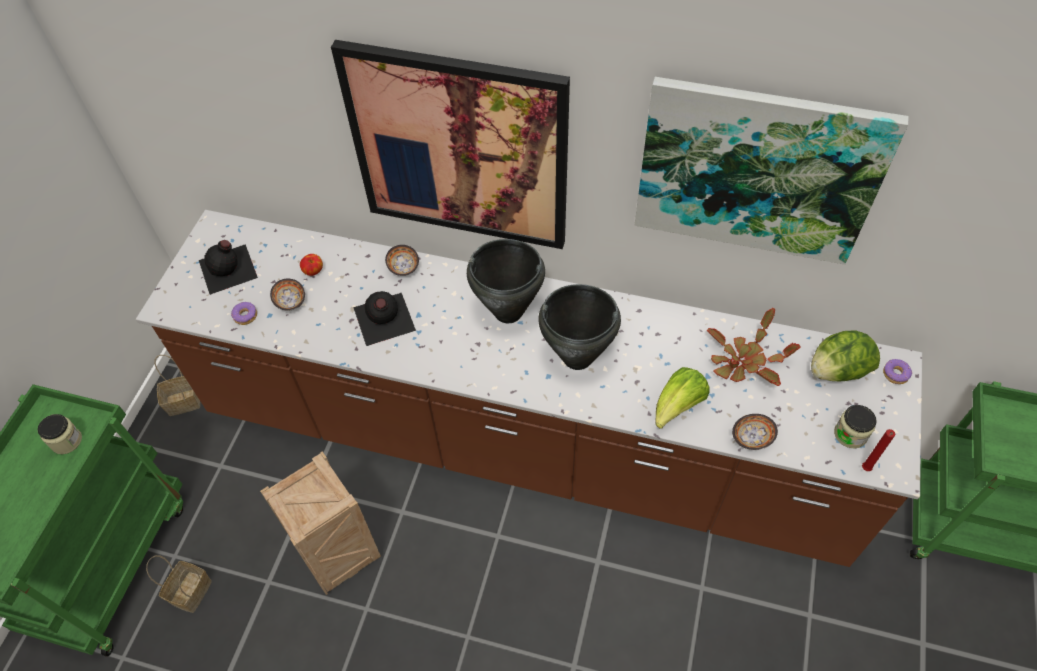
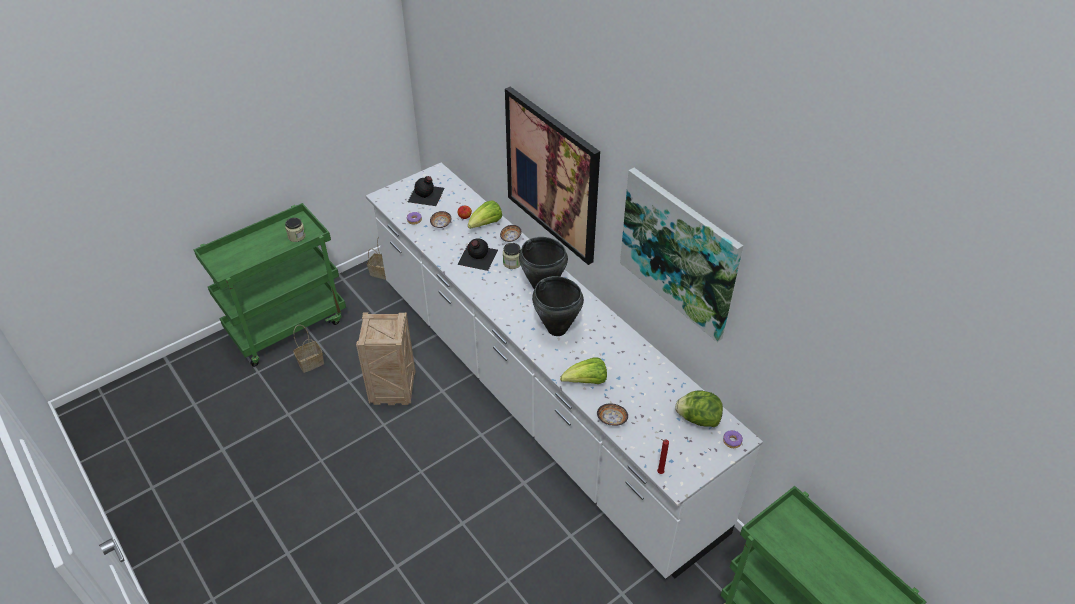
camera: 35 degrees right, 10 degrees down
(352, 266) = (486, 224): none -> lettuce
(523, 445) = (537, 399): brown counter -> white counter
(743, 362) = (646, 383): potted plant -> none
(850, 434) = (670, 452): jar -> jar (512, 263)

